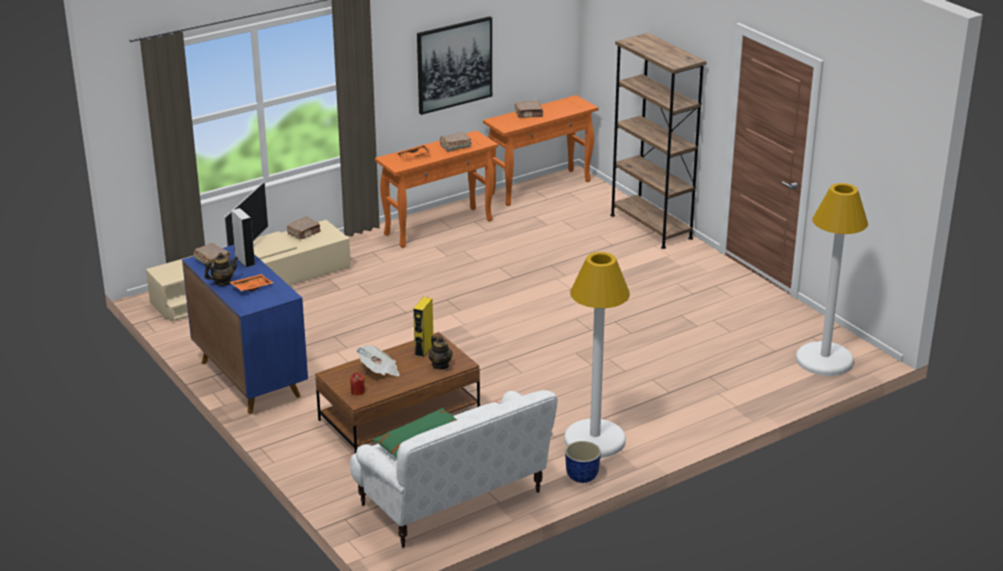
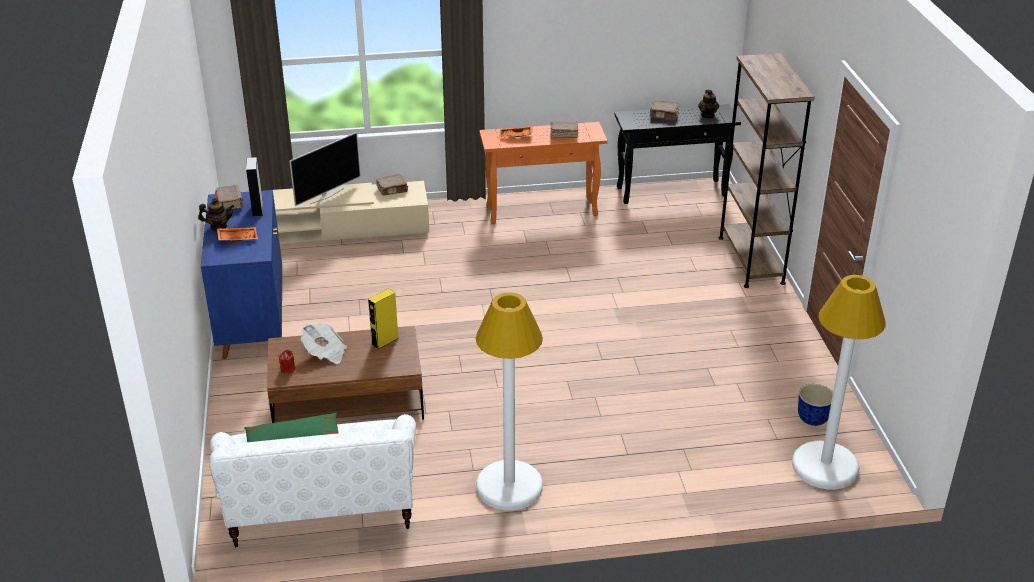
camera: 25 degrees right, 5 degrees up
(440, 365) = (385, 363): teapot -> teapot (708, 115)
(454, 64) = (585, 50): picture -> none
(540, 187) = (672, 191): orange console table -> black console table
(582, 477) = (463, 525): planter -> planter (812, 419)

